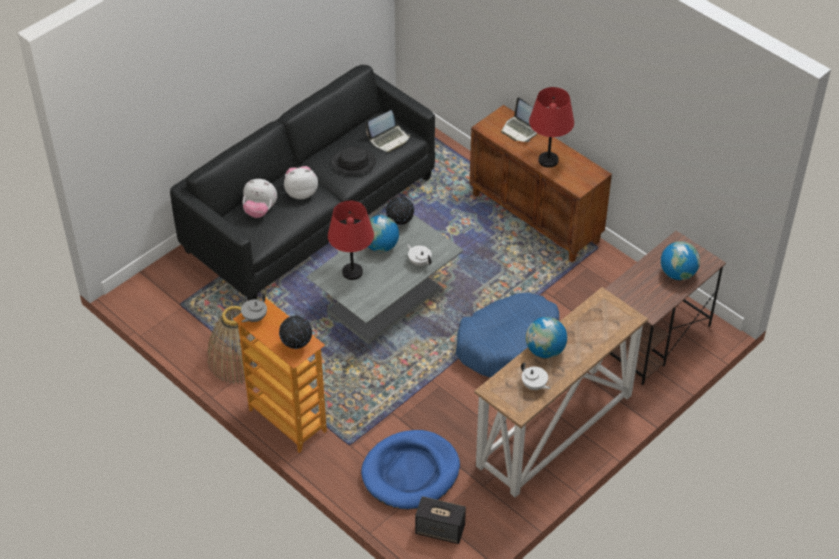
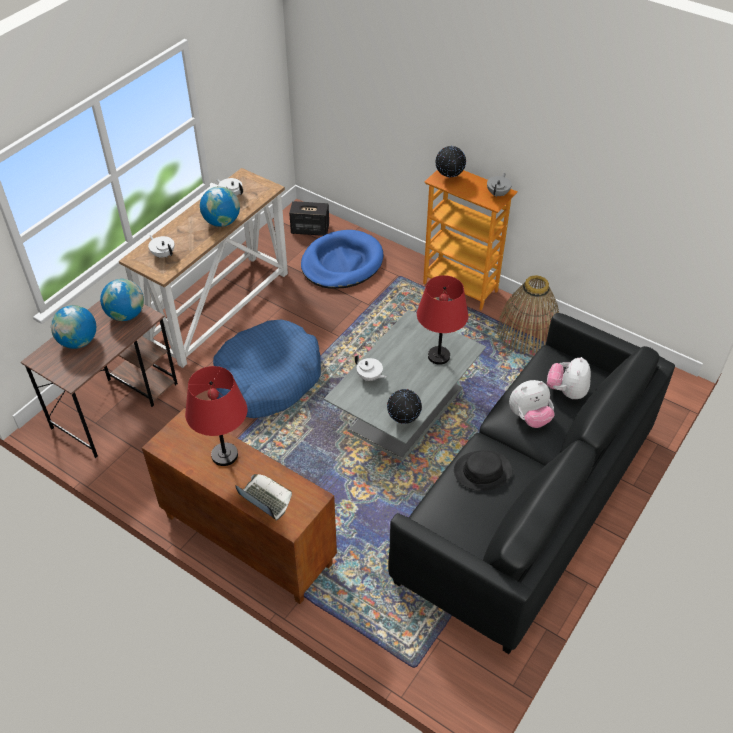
camera: 170 degrees right, 0 degrees up
(260, 210) = (566, 391): plush toy -> plush toy turned 75 degrees counterclockwise
(380, 246) = (417, 389): globe -> globe (126, 315)
(389, 139) = (448, 515): laptop -> none
(604, 319) = (163, 254): none -> white teapot

